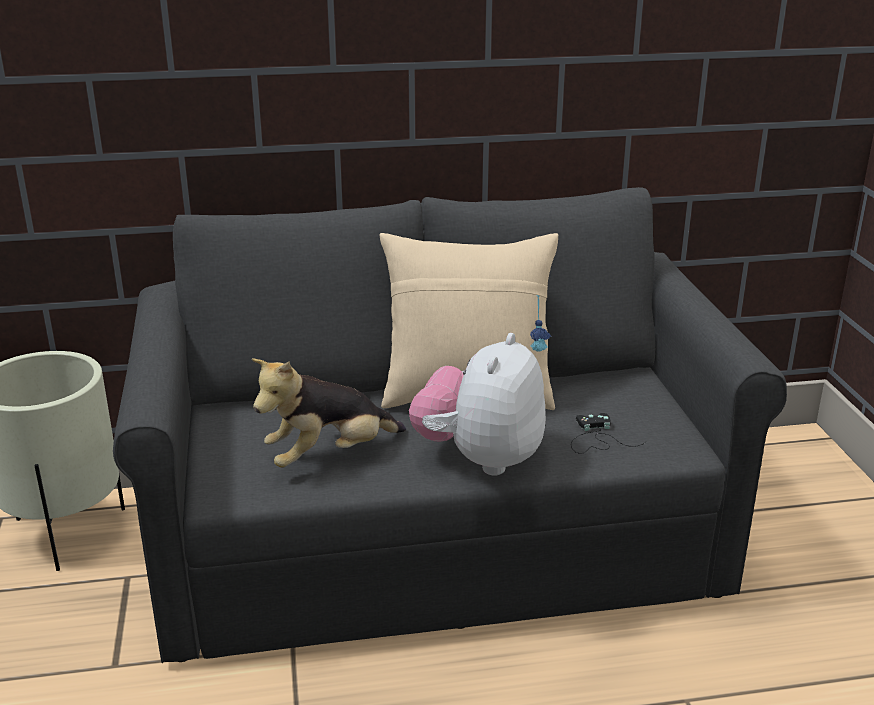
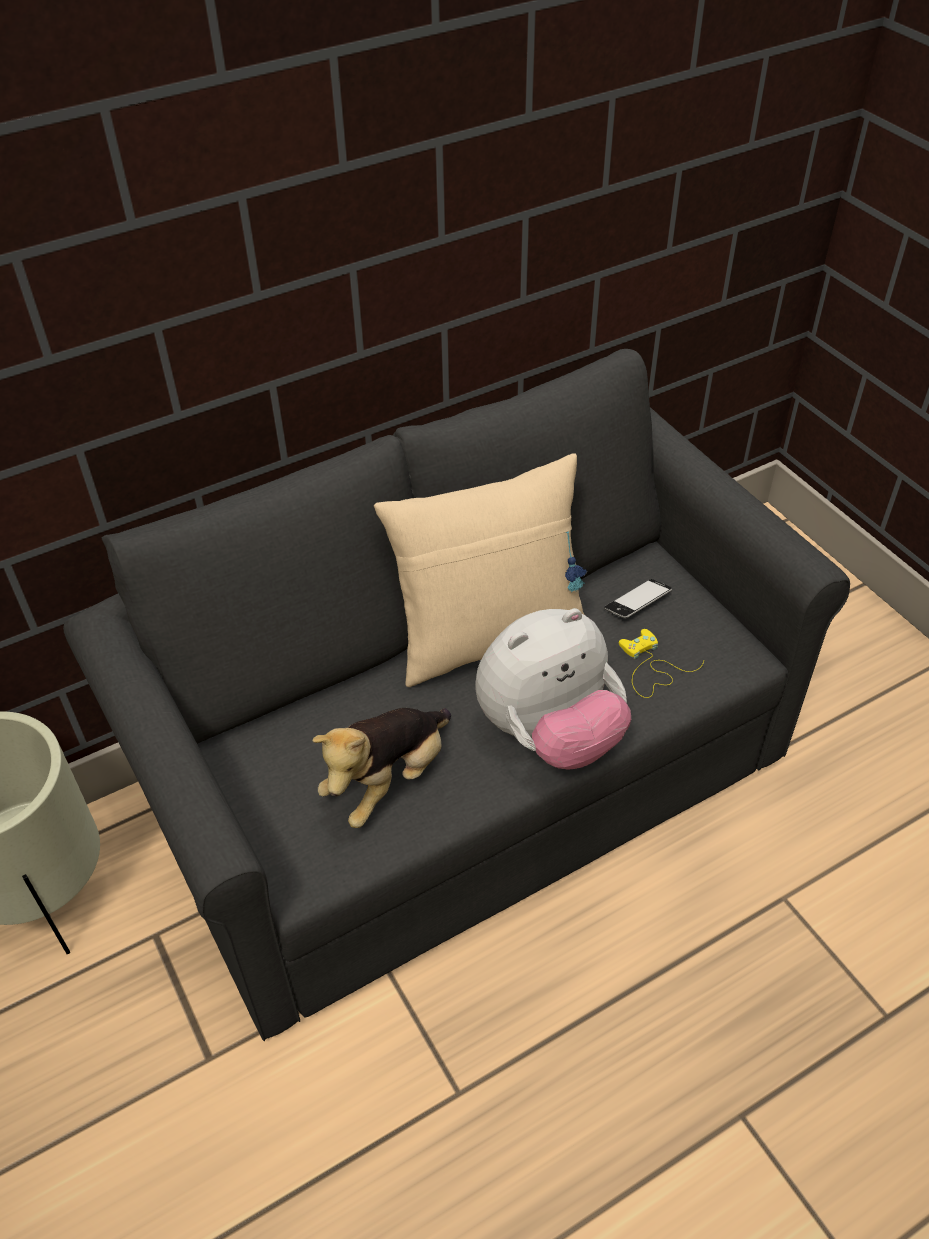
camera: 20 degrees left, 20 degrees up
(480, 458) = (550, 734): plush toy -> plush toy turned 120 degrees counterclockwise
(596, 439) = (651, 667): black game controller -> yellow game controller
(610, 400) = (637, 603): none -> phone

